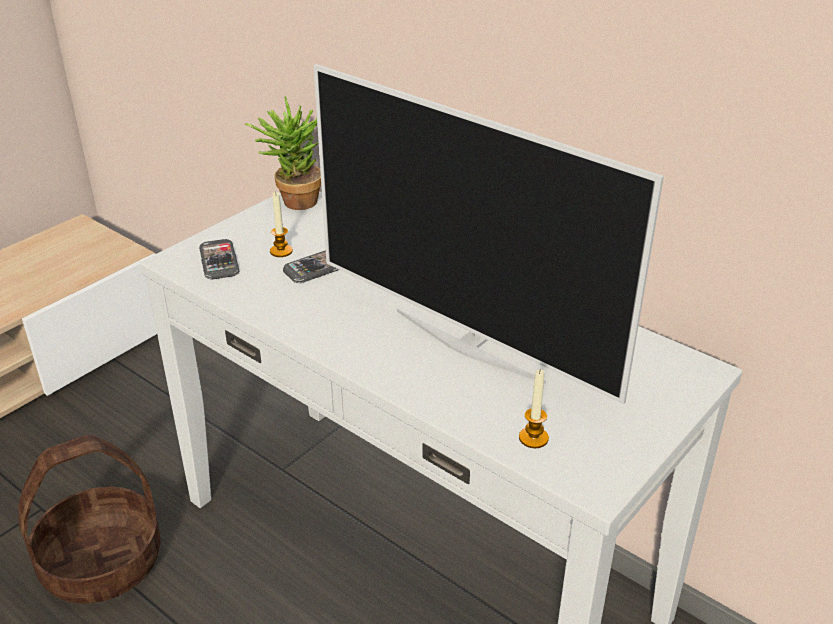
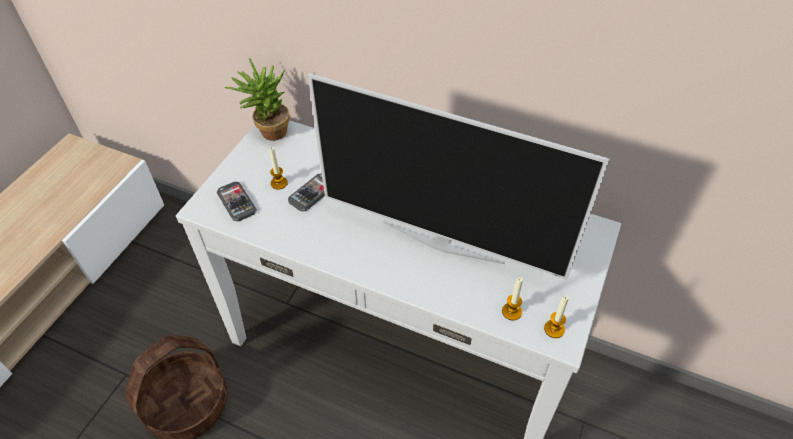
camera: 15 degrees left, 15 degrees up
(588, 470) = (554, 329): none -> candle

